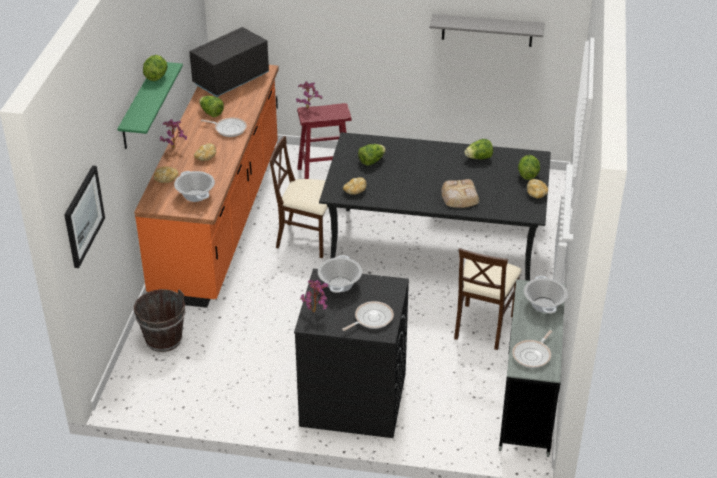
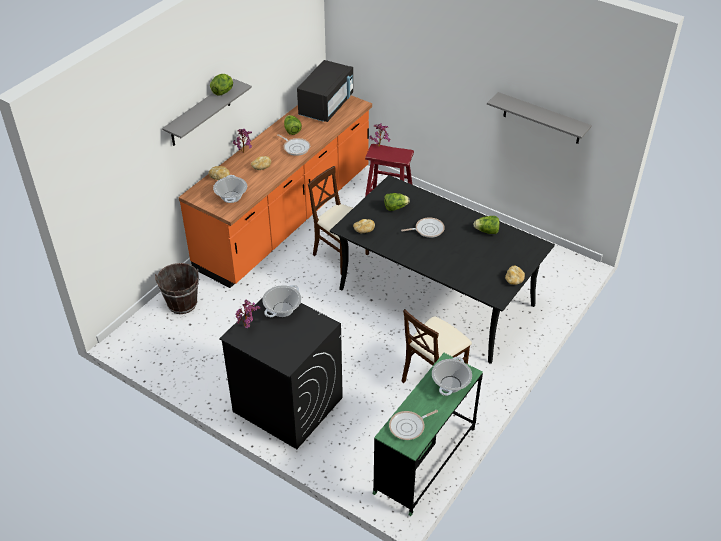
camera: 25 degrees right, 5 degrees up
(83, 216) = (98, 193): picture -> none
(139, 107) = (200, 113): green shelf -> grey shelf
(230, 79) = (326, 106): black microwave -> black microwave turned 135 degrees clockwise
(371, 318) = (285, 348): frying pan -> frying pan (427, 229)
(459, 197) = (445, 262): bread -> none
(527, 175) = (518, 260): lettuce -> none
(528, 402) = (425, 460): grey desk -> green desk

